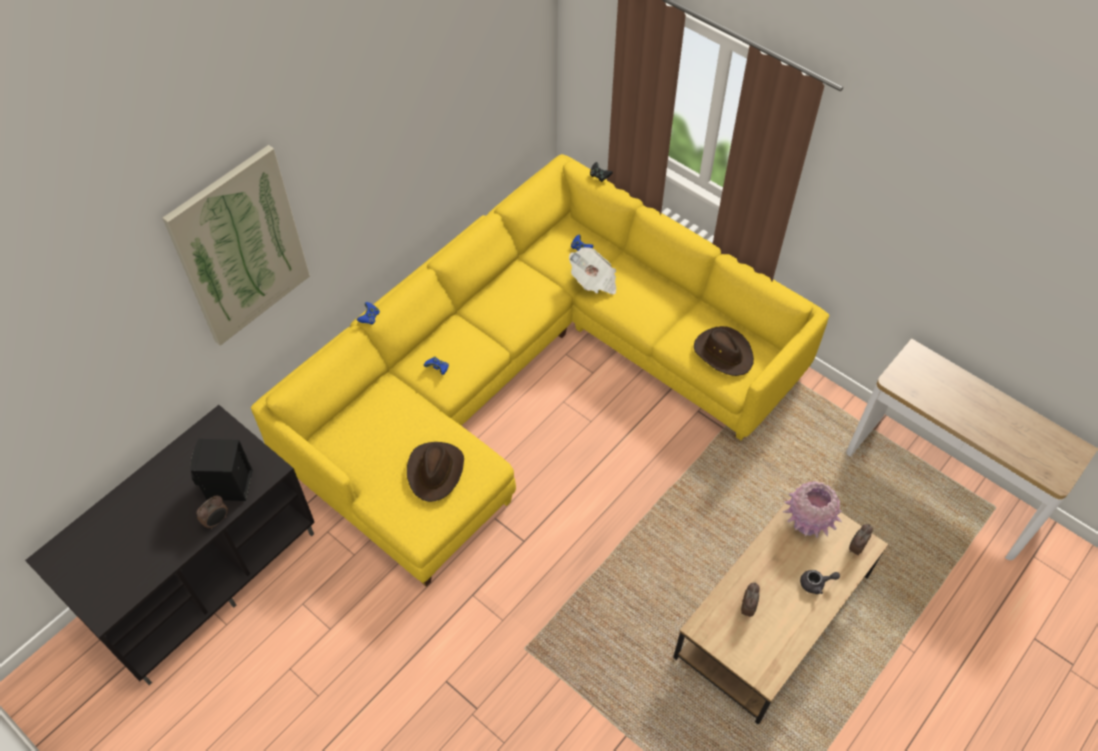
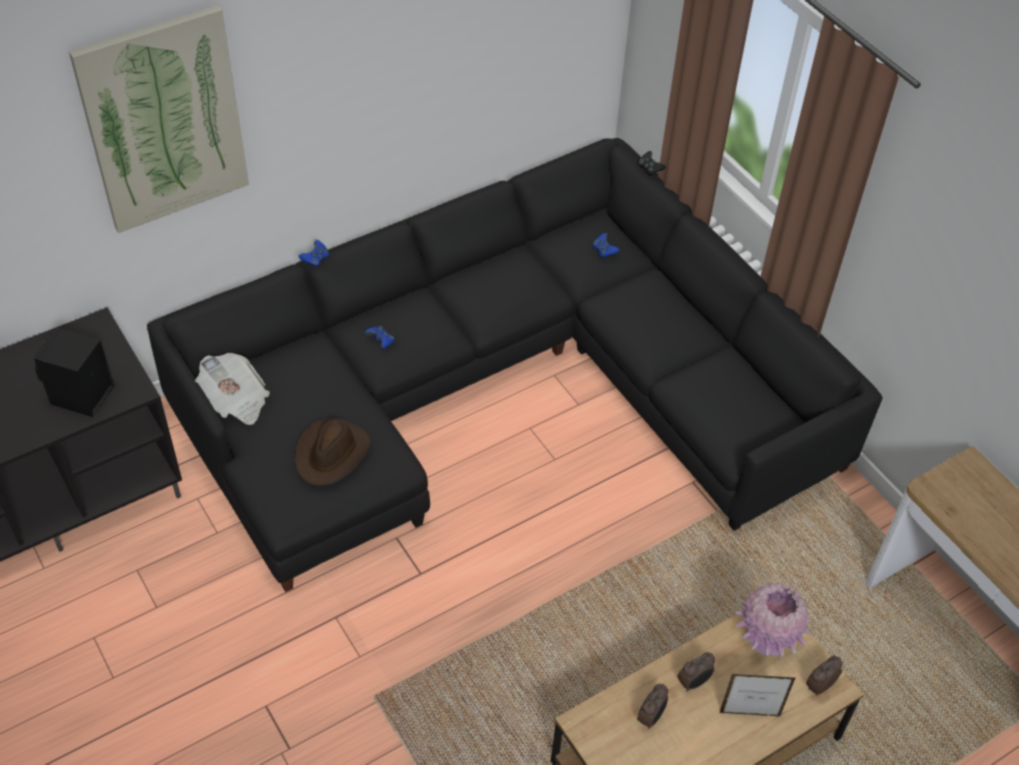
camera: 15 degrees right, 5 degrees down
(217, 521) = (52, 430): alarm clock -> alarm clock (694, 683)
(532, 373) = (505, 386): yellow sofa -> black sofa
(594, 281) = (606, 291): newspaper -> newspaper (235, 401)
(723, 353) = (735, 411): brown hat -> none
(816, 583) = (749, 714): grey teapot -> picture frame

